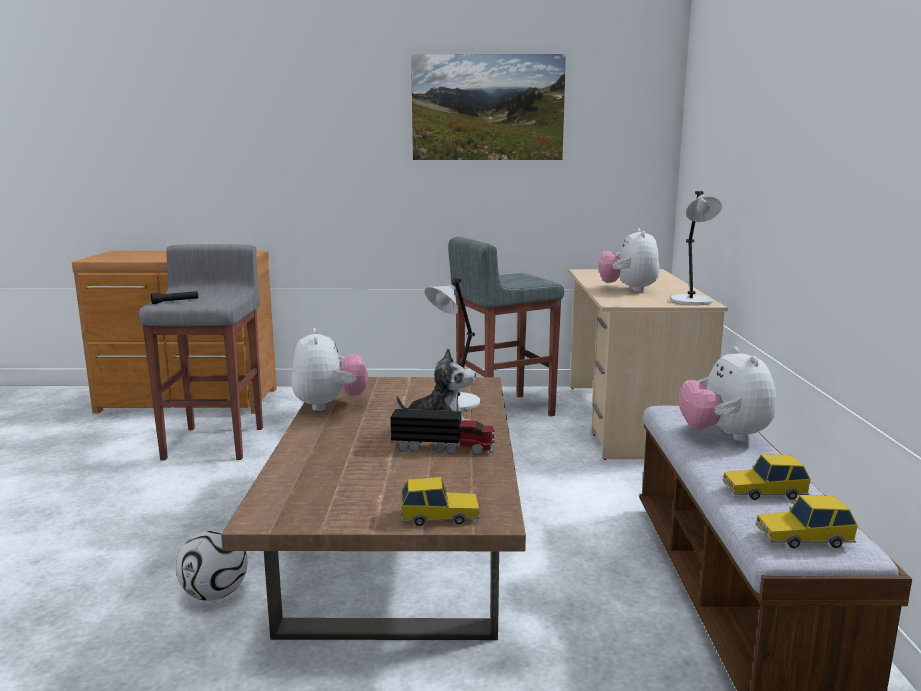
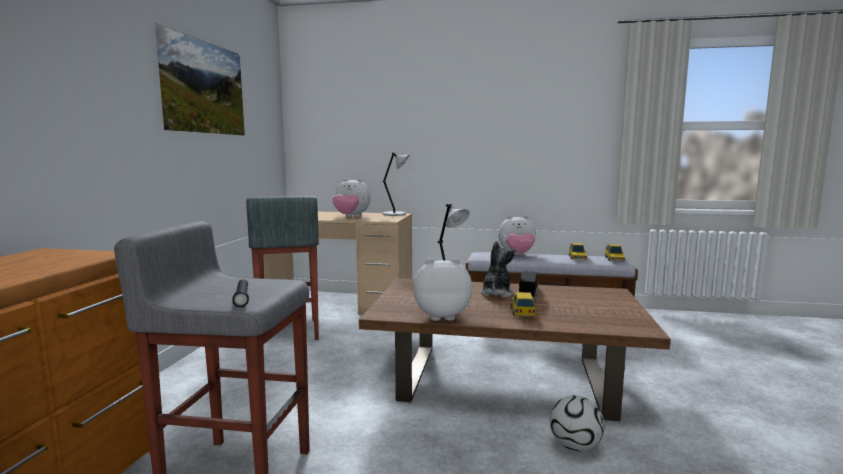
camera: 80 degrees left, 5 degrees down
(440, 516) = (618, 298): toy car -> toy car (522, 311)

